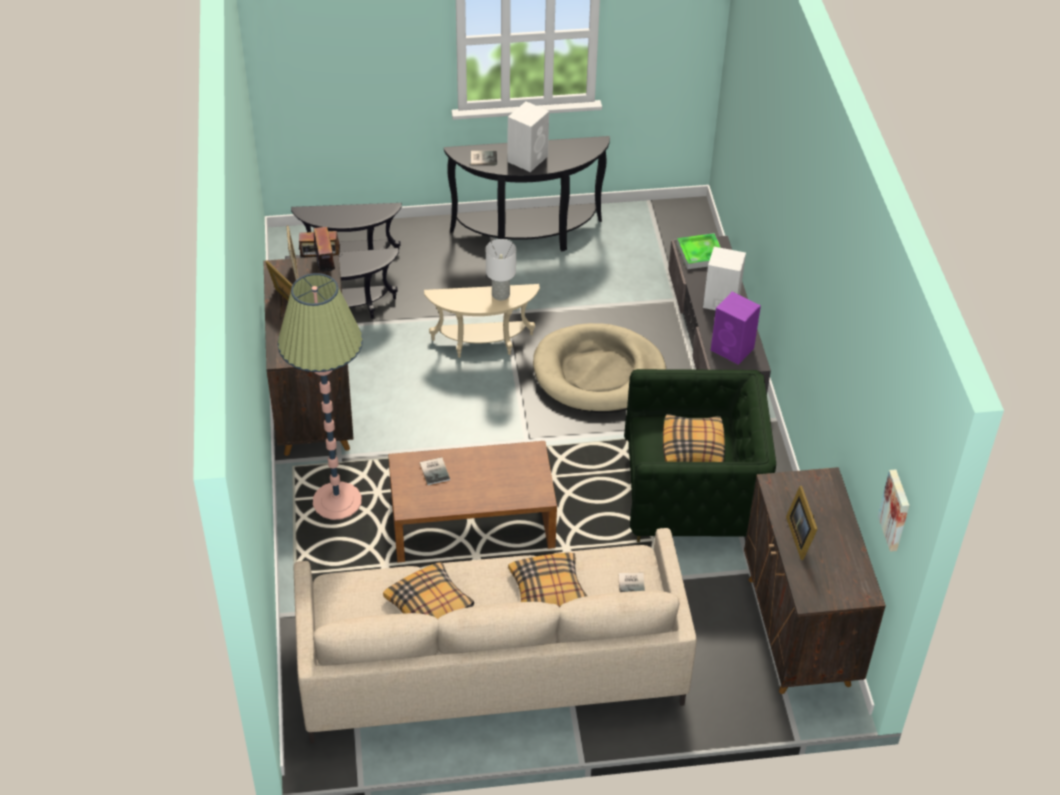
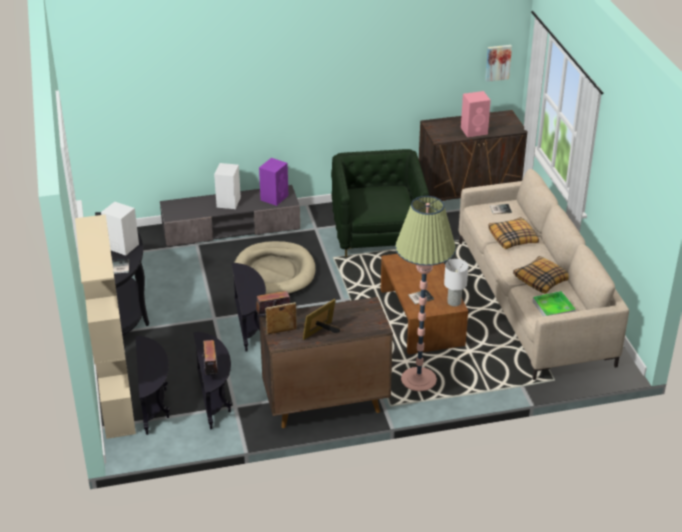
camera: 95 degrees left, 10 degrees down
(364, 232) = (116, 401): none -> beige bookcase
(483, 345) = (250, 326): beige side table -> black side table
(501, 294) = (244, 278): white table lamp -> white table lamp (454, 302)
(693, 447) = (379, 197): pillow -> none
(700, 254) = (179, 211): tray -> tray (553, 308)
(801, 535) = (474, 131): picture frame -> pink speaker

